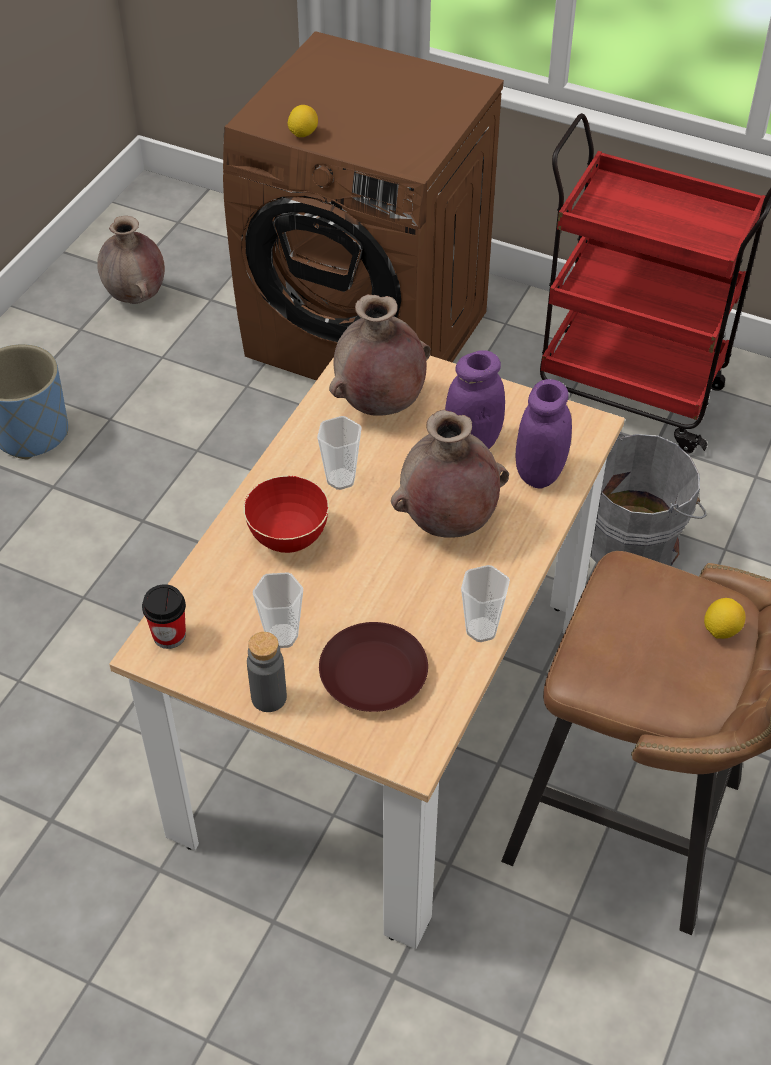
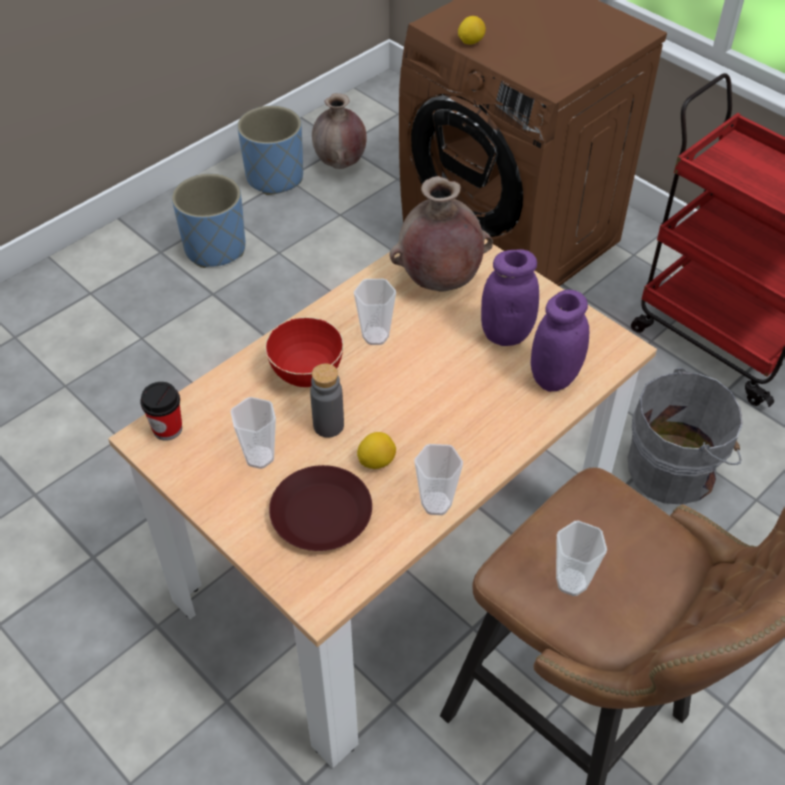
camera: 20 degrees right, 0 degrees up
(65, 332) = (275, 177): none -> blue planter
(269, 697) = (222, 507): grey bottle -> grey bottle (328, 425)
(447, 523) = (450, 399): brown vase -> none
(642, 665) = (571, 582): none -> cup
(721, 630) = (664, 571): lemon -> lemon (376, 461)

